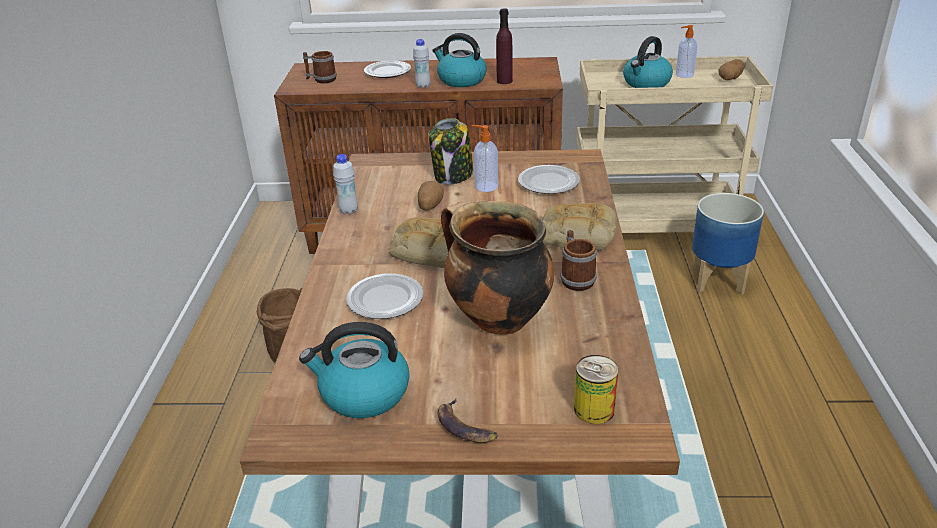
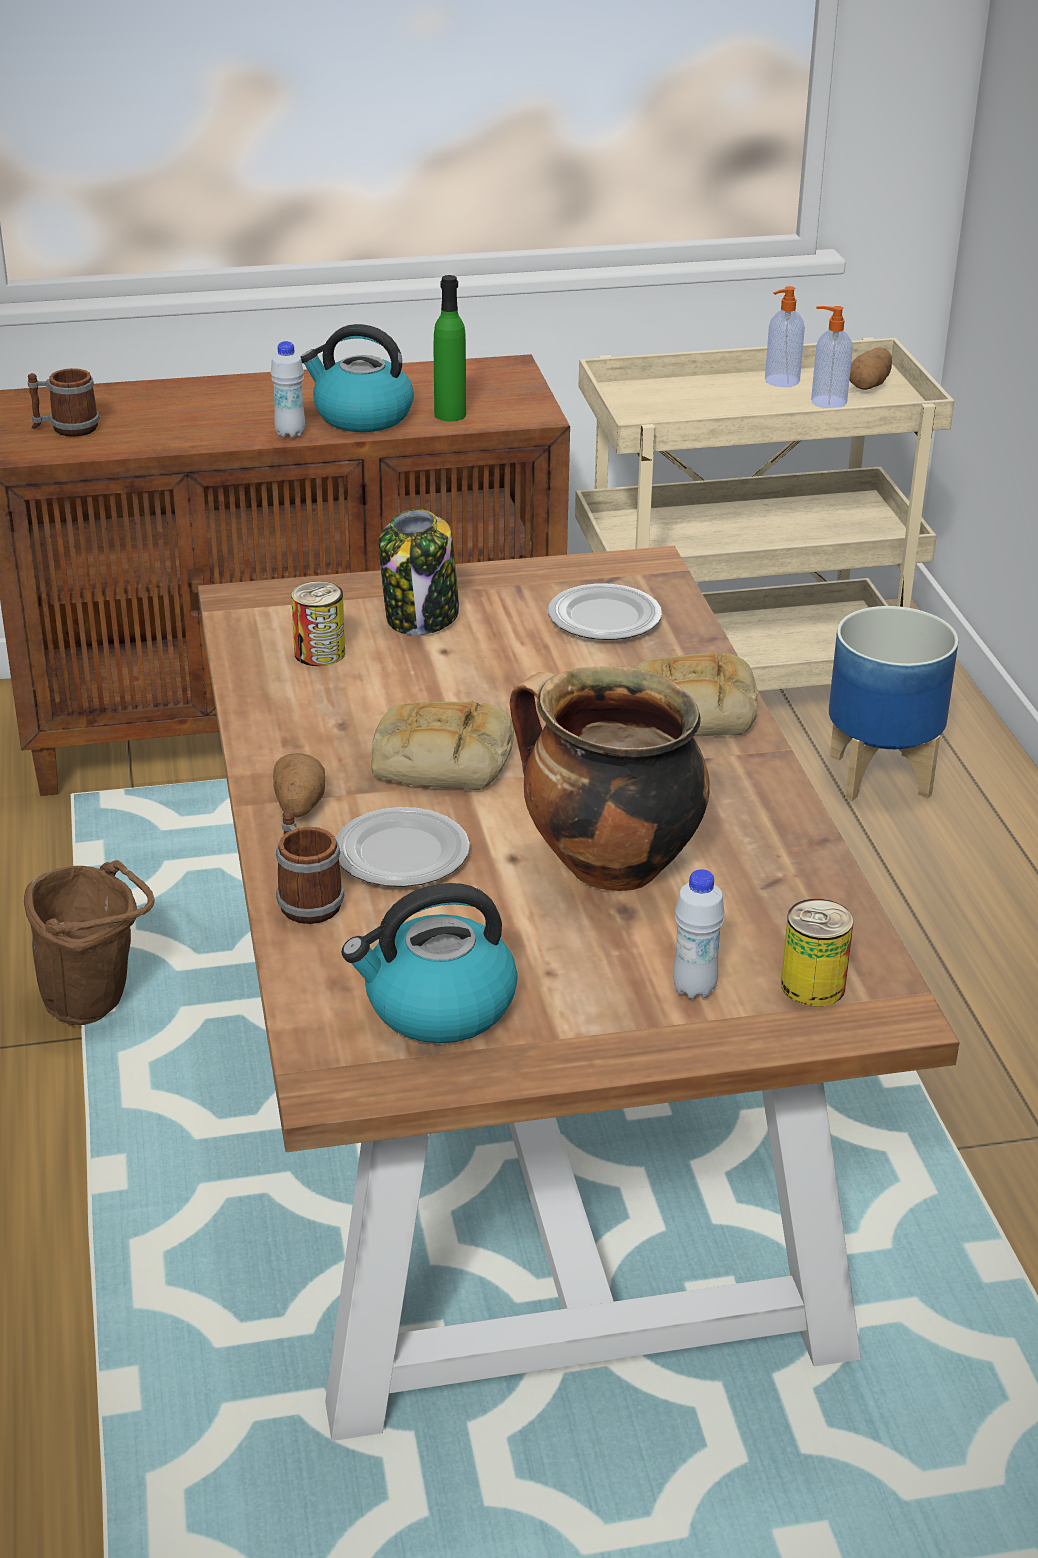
camera: 15 degrees left, 0 degrees up
(348, 211) = (253, 700): white bottle -> white bottle (694, 988)
(387, 72) = (199, 405): plate -> none
(393, 190) = (319, 653): none -> can
(429, 206) = (403, 679): potato -> potato (299, 805)
(465, 427) = (624, 1035): banana -> none
(485, 186) = (491, 634): soap dispenser -> soap dispenser (827, 402)
(504, 81) = (450, 414): purple bottle -> green bottle
(575, 278) = (713, 786): mug -> mug (305, 899)
(646, 83) = (715, 402): kettle -> none

